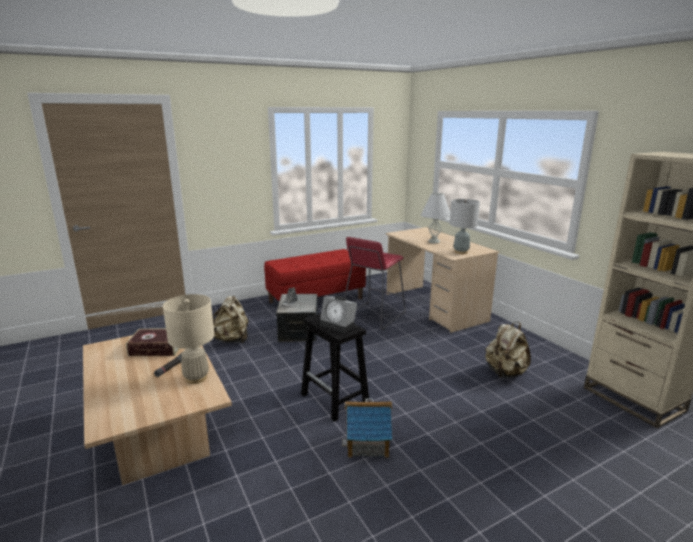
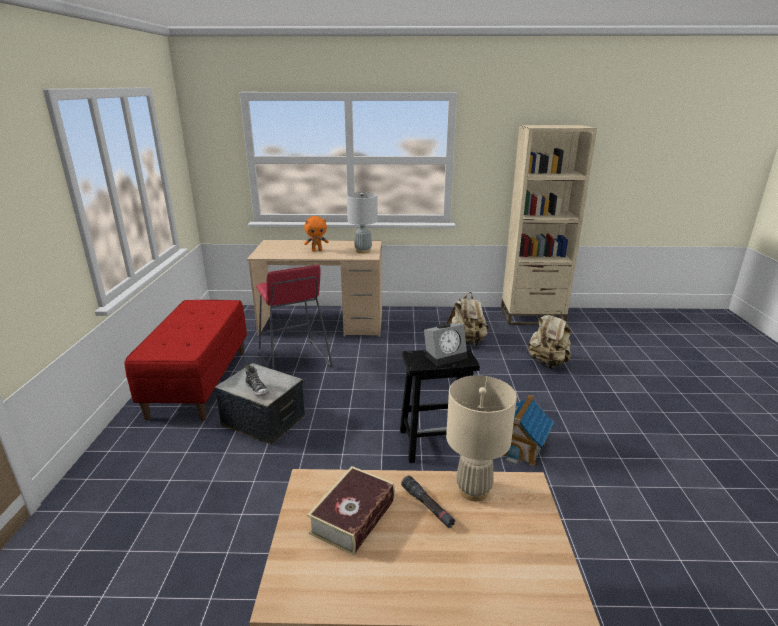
camera: 60 degrees left, 5 degrees up
(232, 340) = (213, 486): beige backpack -> beige backpack (547, 363)
(434, 242) = (317, 250): white table lamp -> orange plush toy

